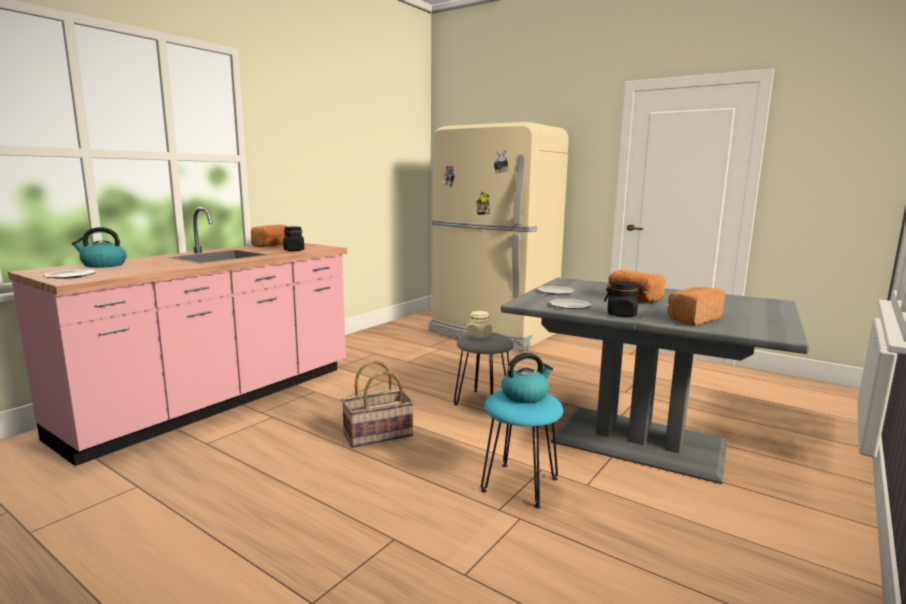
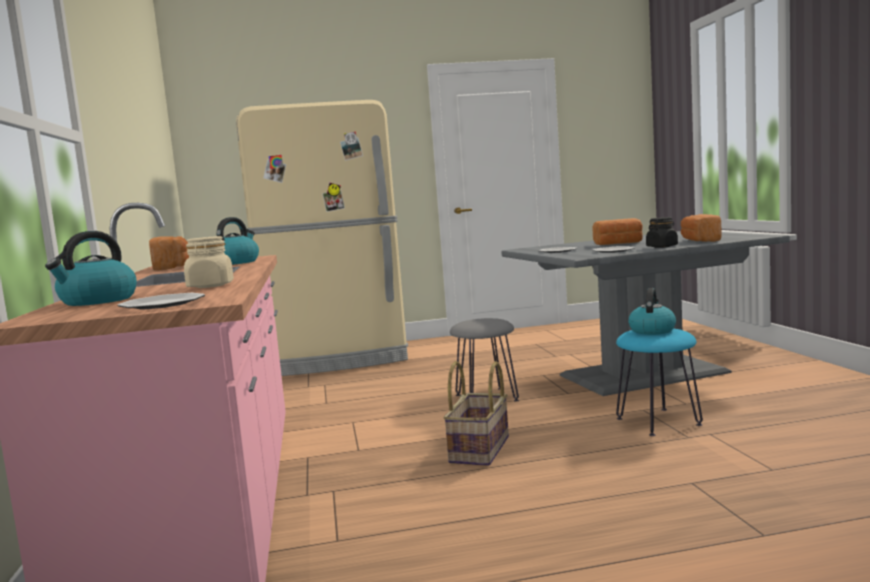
camera: 45 degrees left, 5 degrees down
(294, 250) = (236, 262): black jar -> kettle
(479, 336) = (476, 322): beige jar -> beige jar (210, 286)

